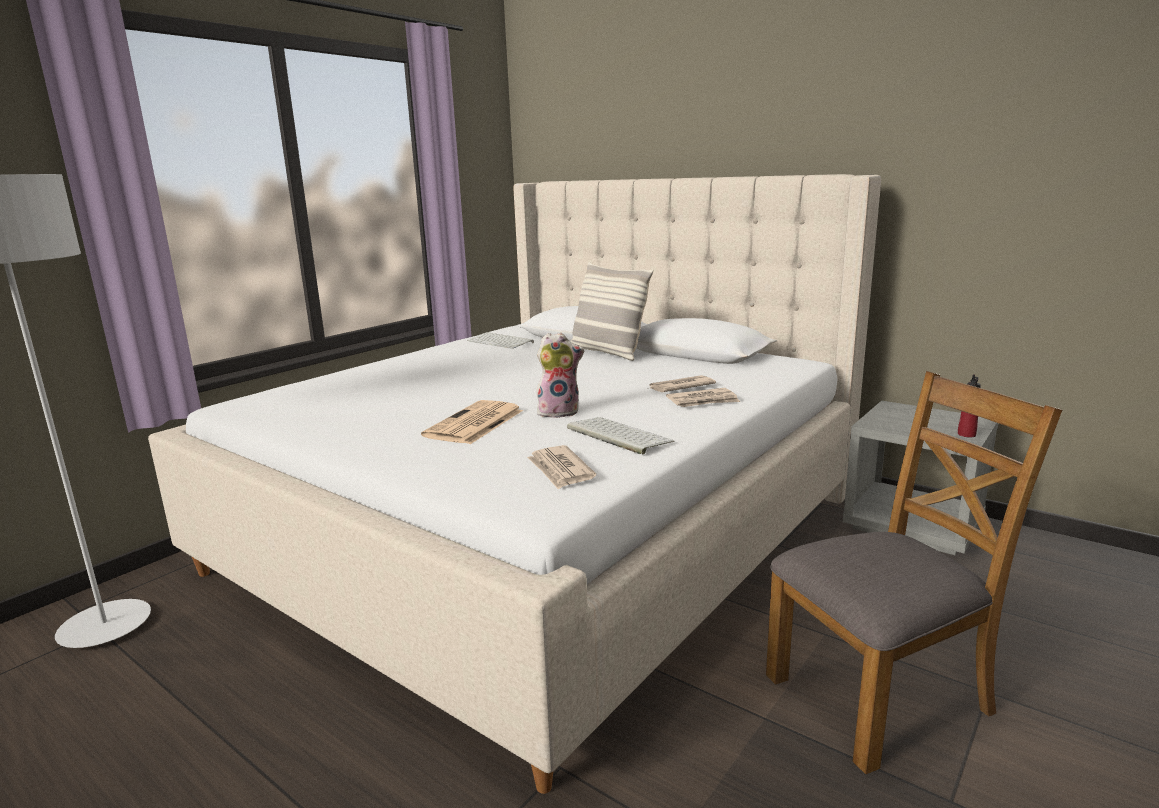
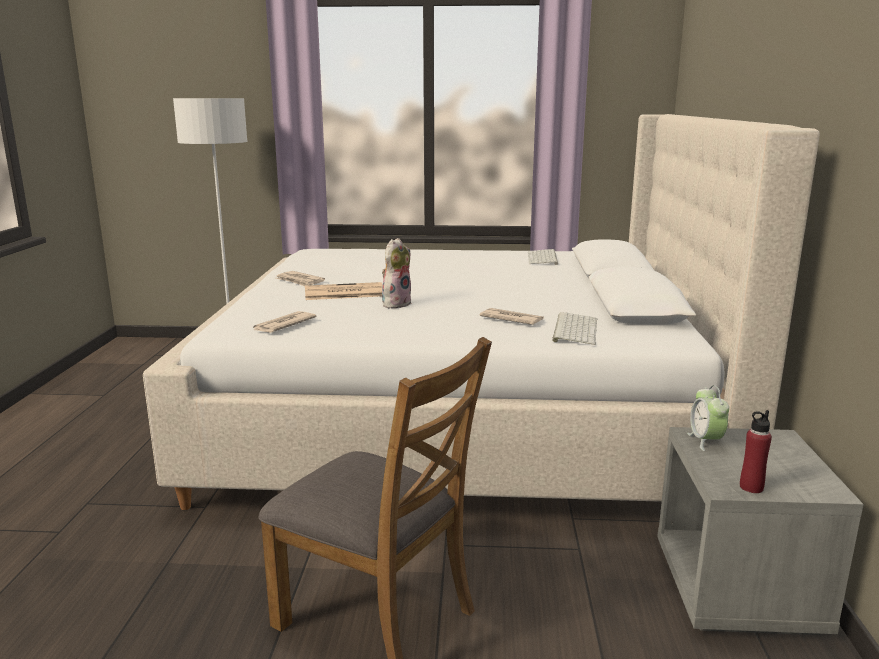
camera: 55 degrees right, 0 degrees up
(559, 412) = (396, 303): plush toy -> plush toy turned 105 degrees counterclockwise
(607, 353) = (572, 285): pillow -> none
(616, 435) = (365, 324): keyboard -> keyboard (574, 329)
(703, 401) = (483, 331): newspaper -> newspaper (299, 281)
(885, 424) = (705, 441): none -> alarm clock

